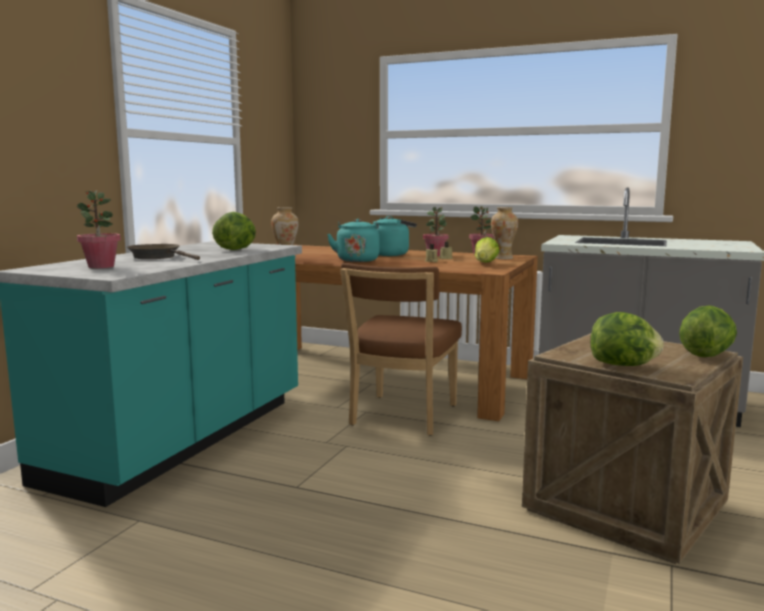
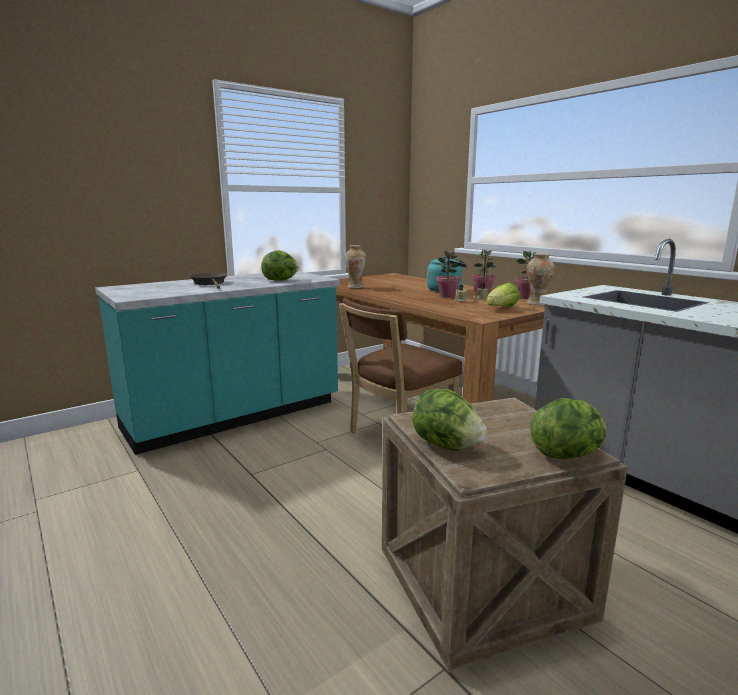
camera: 30 degrees right, 5 degrees up
(101, 266) = (152, 289): potted plant -> potted plant (447, 296)
(357, 260) = (403, 293): turquoise kettle -> none

